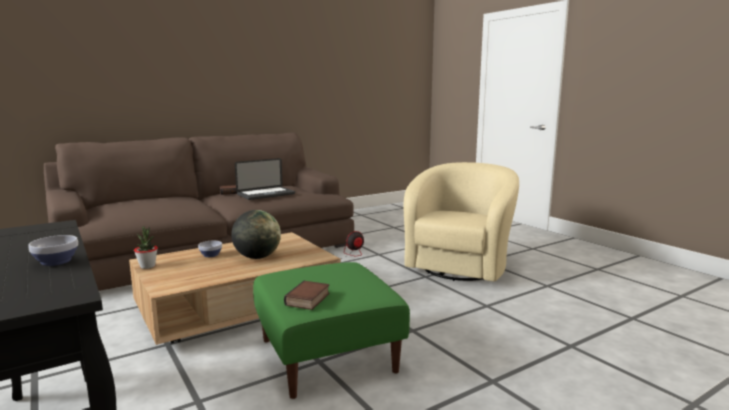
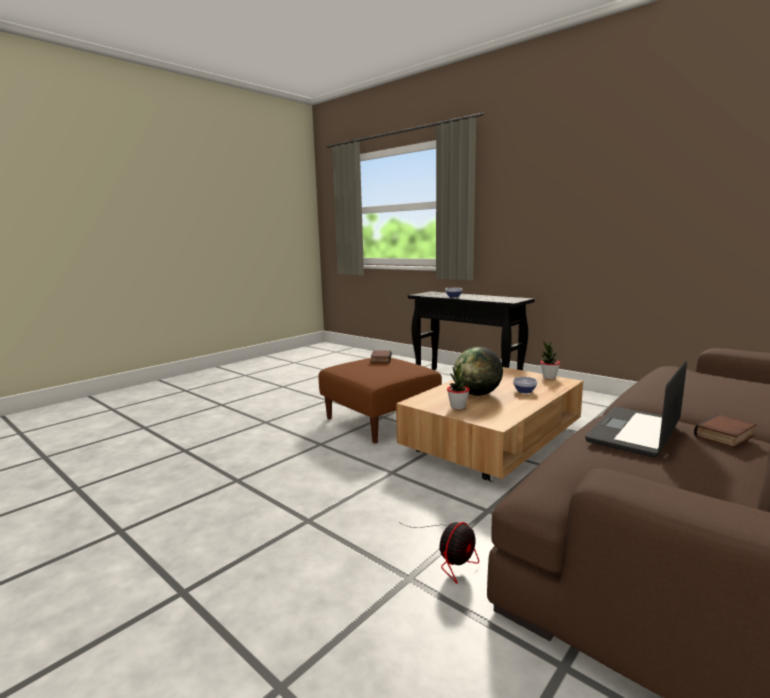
camera: 165 degrees right, 0 degrees up
(294, 249) = (457, 407): none -> potted plant
(326, 355) = (381, 420): green ottoman -> brown ottoman
(460, 266) = (240, 561): beige armchair -> none

